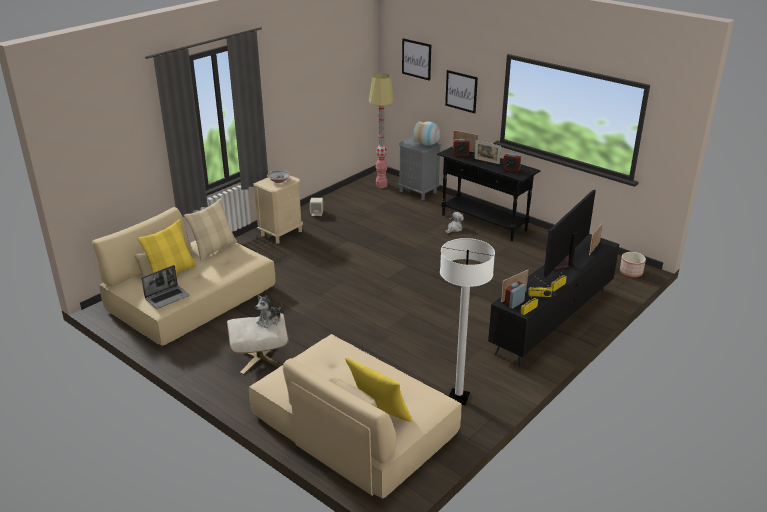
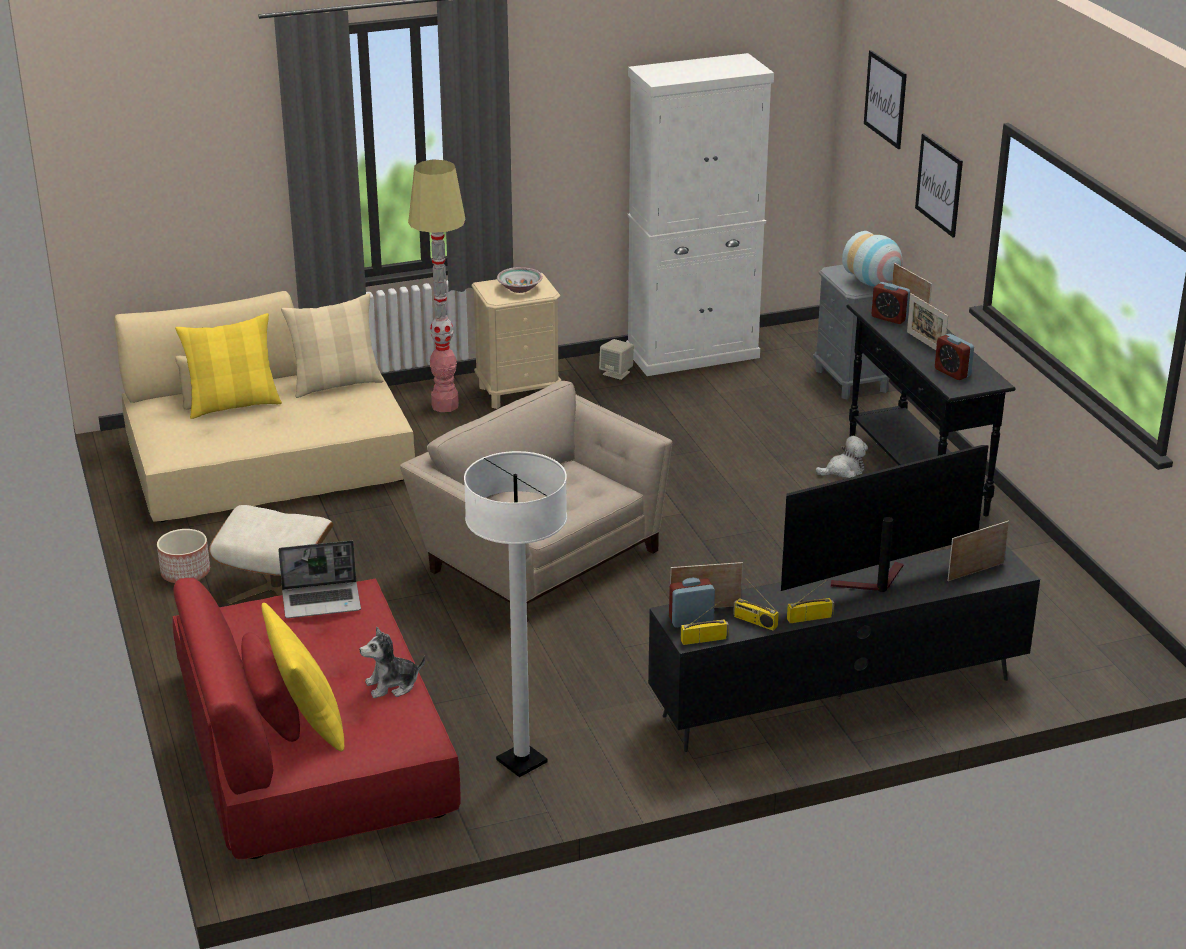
camera: 30 degrees right, 0 degrees up
(167, 297) = (189, 442): laptop -> laptop (322, 601)
(269, 321) = (296, 525): plush toy -> plush toy (392, 685)
(341, 197) = (693, 354): none -> white cabinet
(353, 425) = (311, 741): beige sofa -> red sofa
(368, 303) = (539, 557): none -> beige armchair
(381, 185) = (793, 350): floor lamp -> floor lamp (445, 406)
(631, 272) = (1117, 659): planter -> planter (186, 573)

